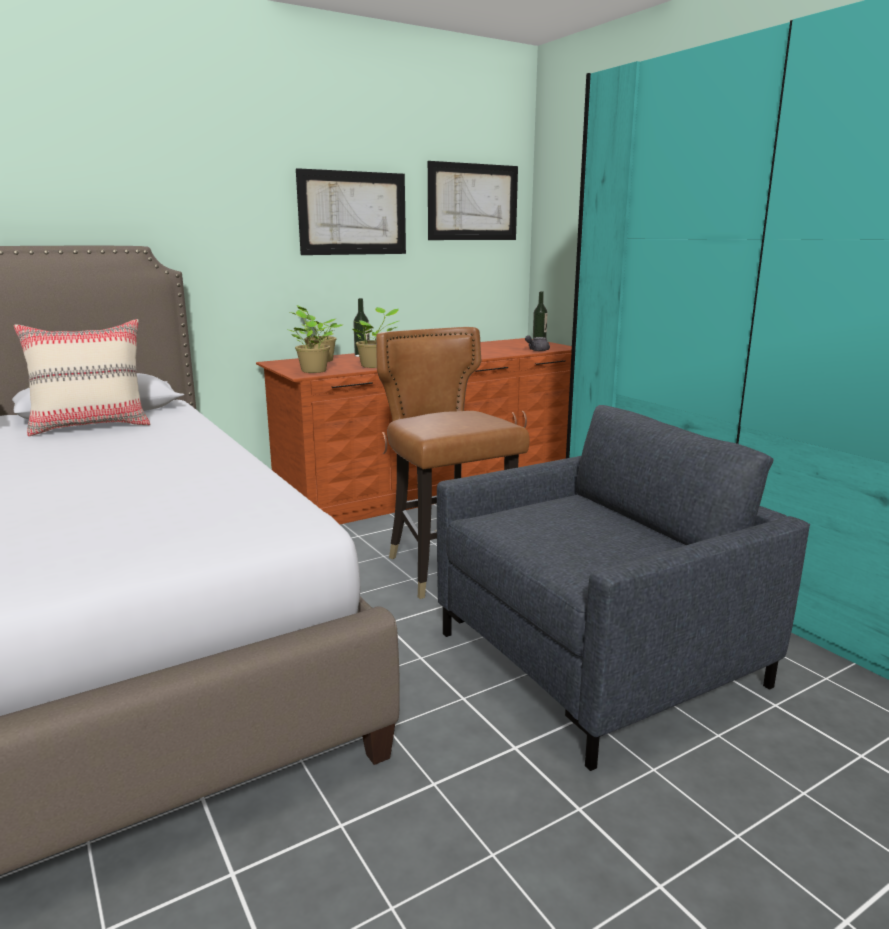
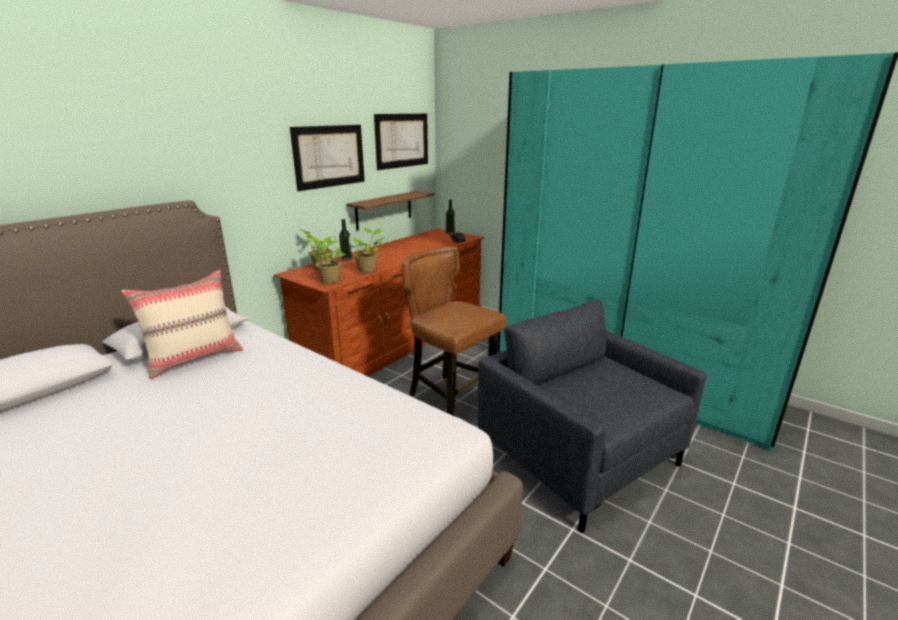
camera: 20 degrees left, 5 degrees up
(436, 299) = (384, 210): none -> shelf
(598, 660) = (578, 455): grey armchair -> grey armchair turned 75 degrees counterclockwise

